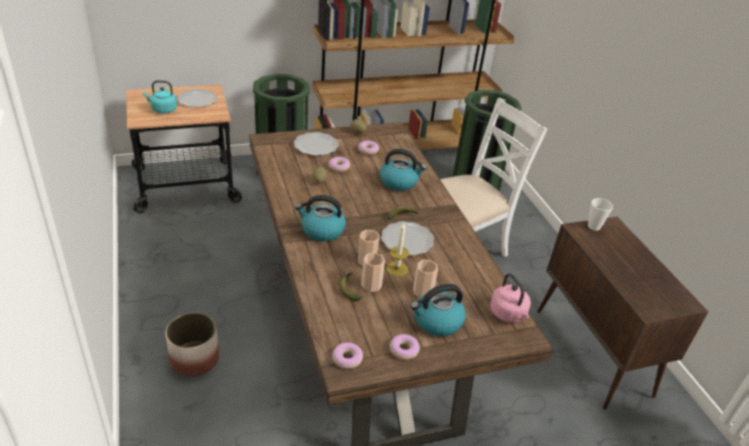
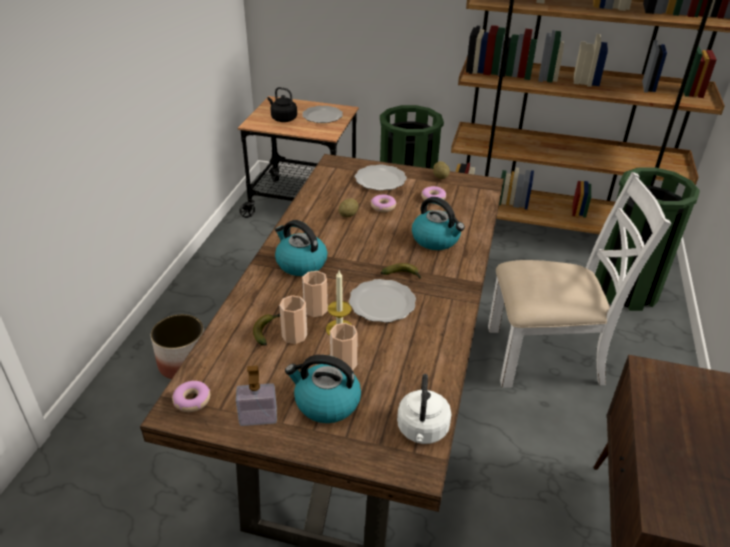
camera: 35 degrees right, 0 degrees up
(162, 109) = (283, 118): turquoise kettle -> black kettle
(404, 350) = (258, 417): donut -> soap dispenser
(509, 314) = (422, 431): pink kettle -> white kettle
(594, 226) = (677, 374): cup -> none

